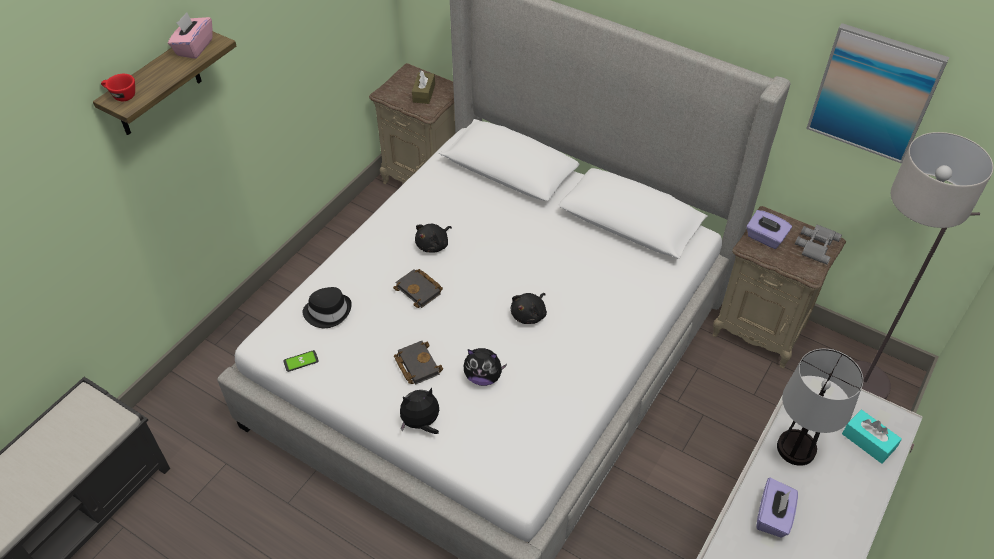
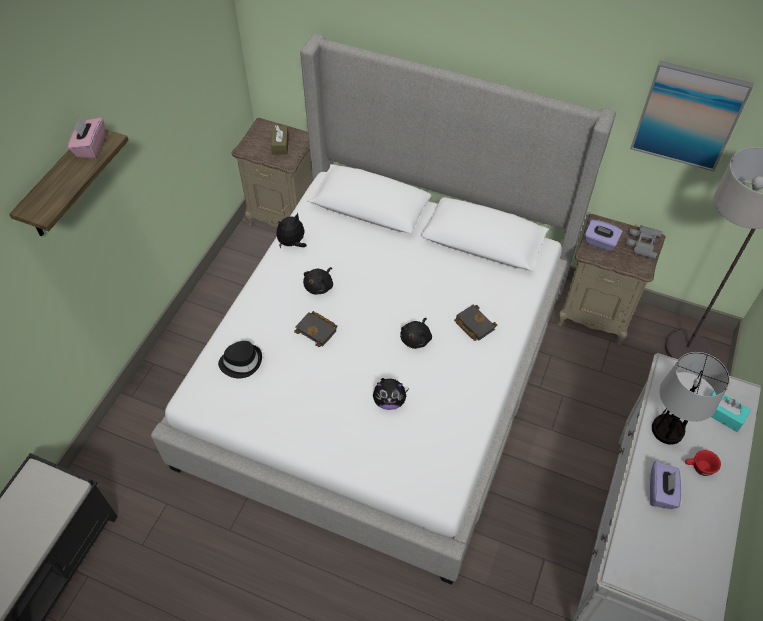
camera: 10 degrees left, 5 degrees up
(121, 96) = (35, 205): red cup -> red cup (698, 468)
(301, 361) = (227, 411): phone -> none
(416, 364) = (329, 399): black book -> black book (473, 324)
(421, 423) = (345, 451): plush toy -> plush toy (292, 243)

